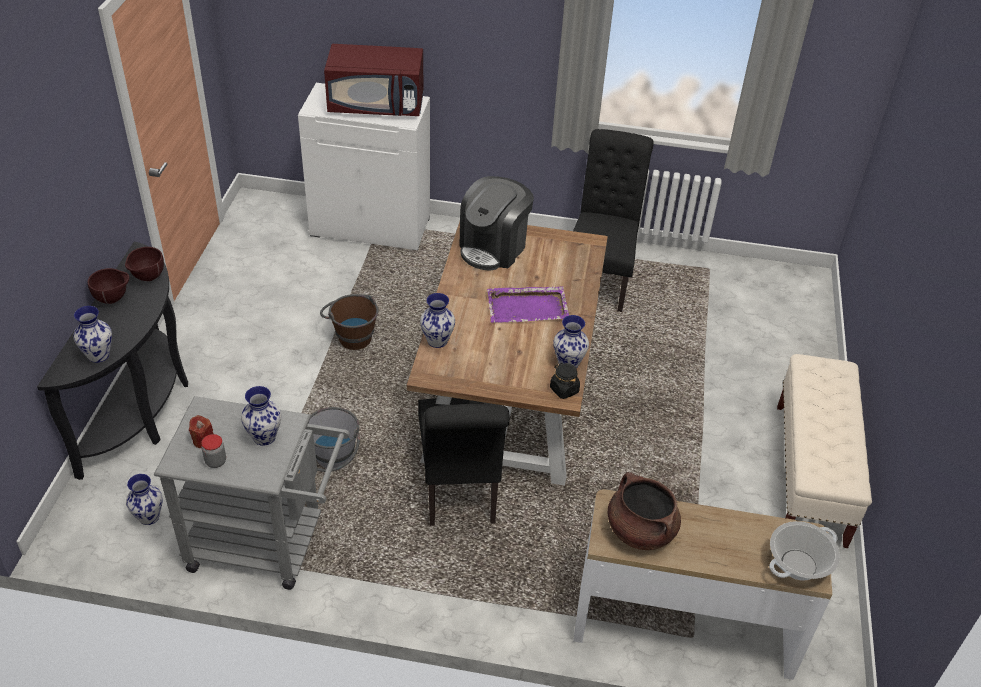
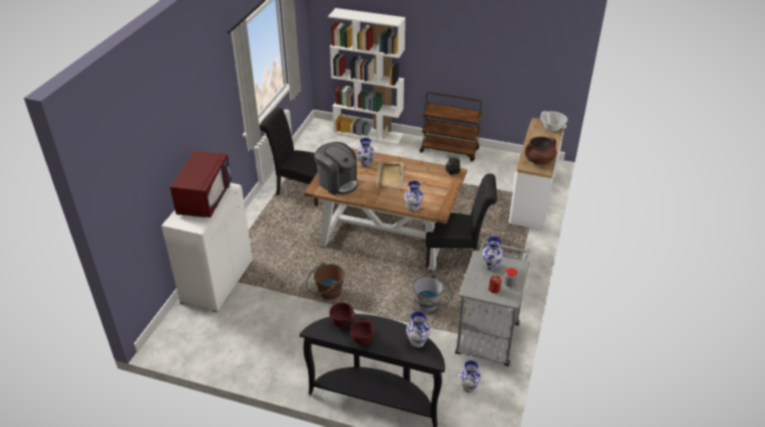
camera: 80 degrees left, 5 degrees down
(528, 307) = (390, 176): purple tray -> beige tray
(569, 363) = (434, 168): vase -> vase (366, 163)
(810, 474) = (450, 150): beige bench -> brown cart
(813, 345) = (368, 133): none -> white bookcase

